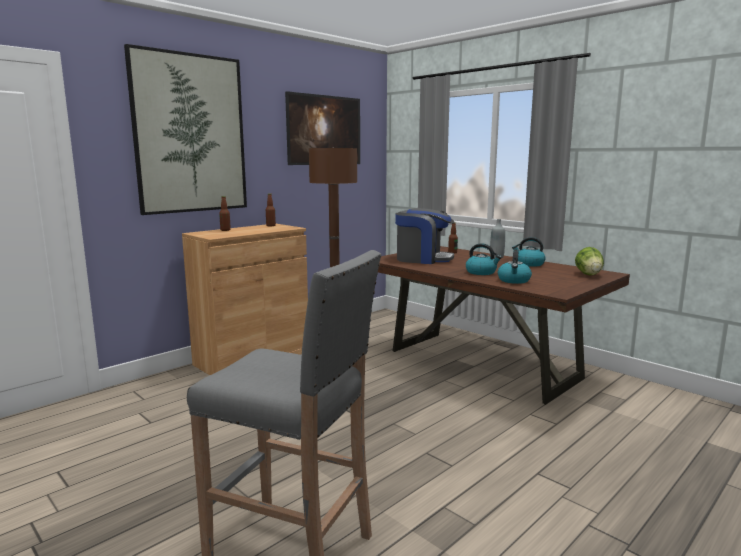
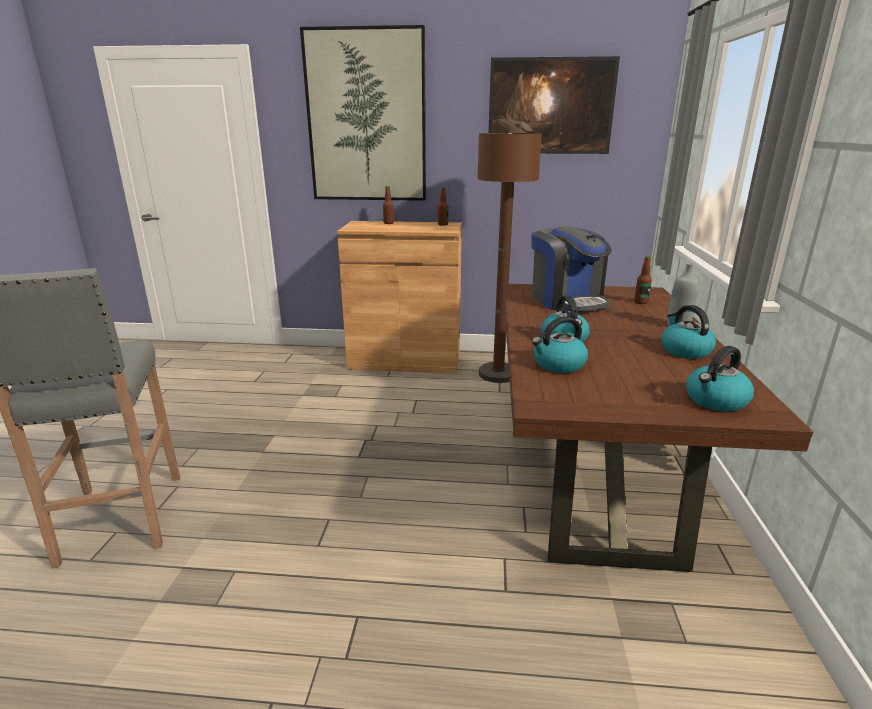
camera: 50 degrees right, 10 degrees up
(588, 274) = (716, 401): lettuce -> kettle

